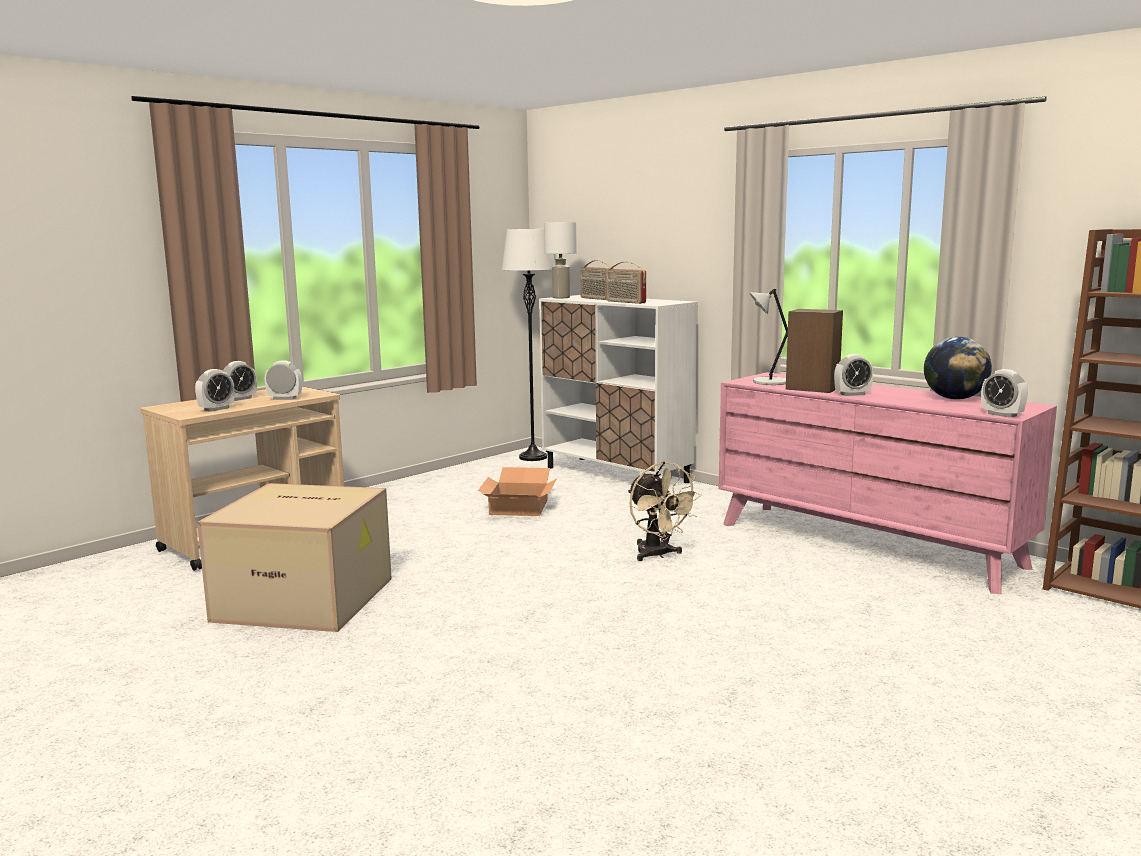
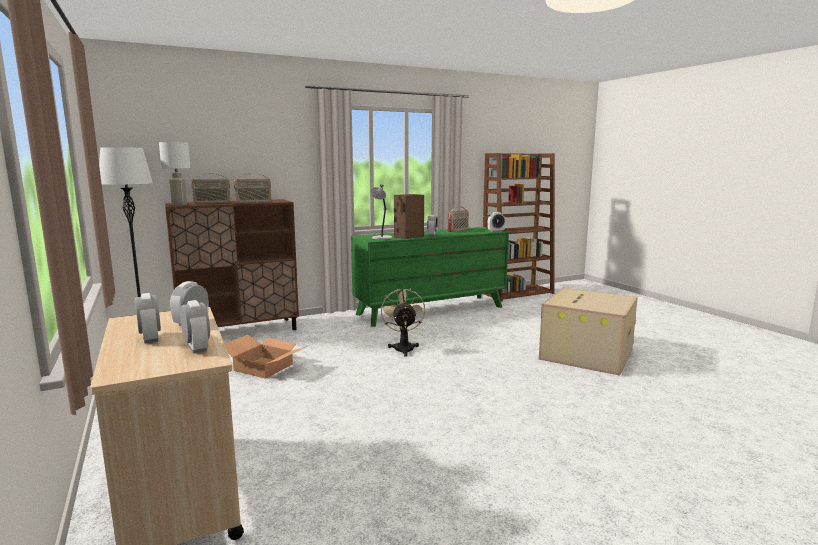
camera: 70 degrees left, 0 degrees up
(307, 598) = (382, 469): cardboard box -> cardboard box (585, 354)
(616, 475) = (239, 331): white cabinet -> brown cabinet
(657, 555) = (403, 347): beige fan -> beige fan turned 90 degrees counterclockwise
(867, 545) = (431, 310): pink dresser -> green dresser
(955, 399) = (458, 230): globe -> radio

